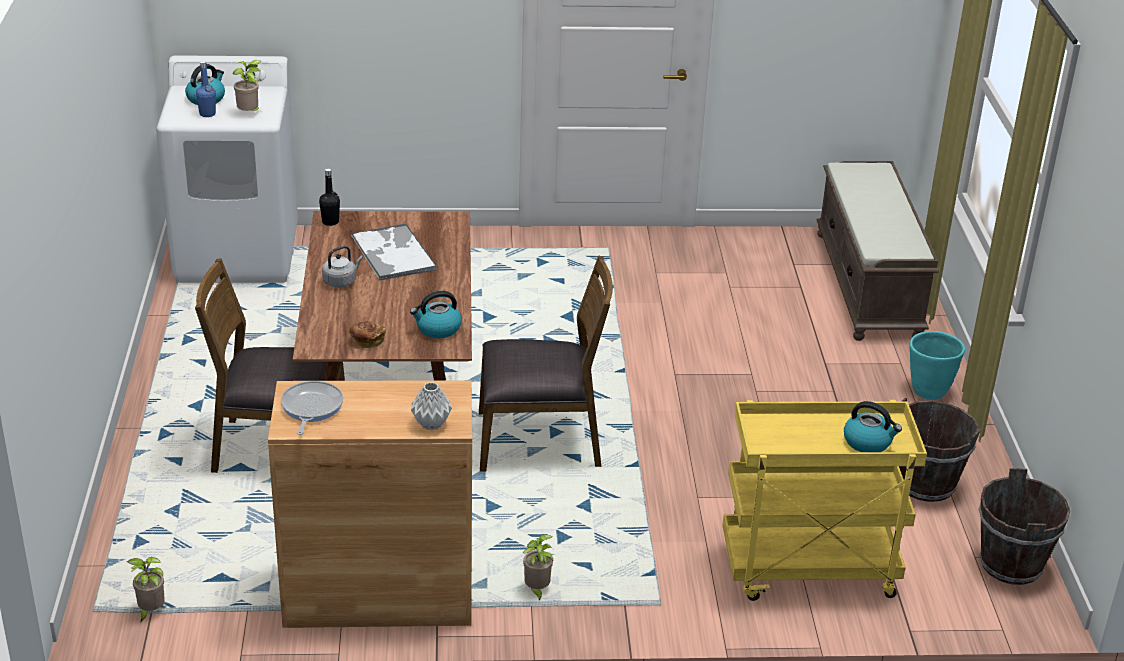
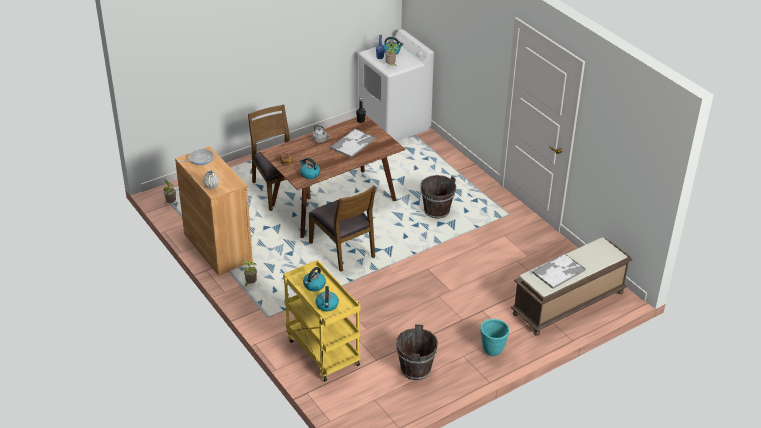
camera: 60 degrees right, 5 degrees up
(798, 437) = (314, 285): none -> kettle
(883, 224) = (559, 271): none -> tray
(1010, 564) = (378, 412): brown bucket -> brown bucket (436, 211)

